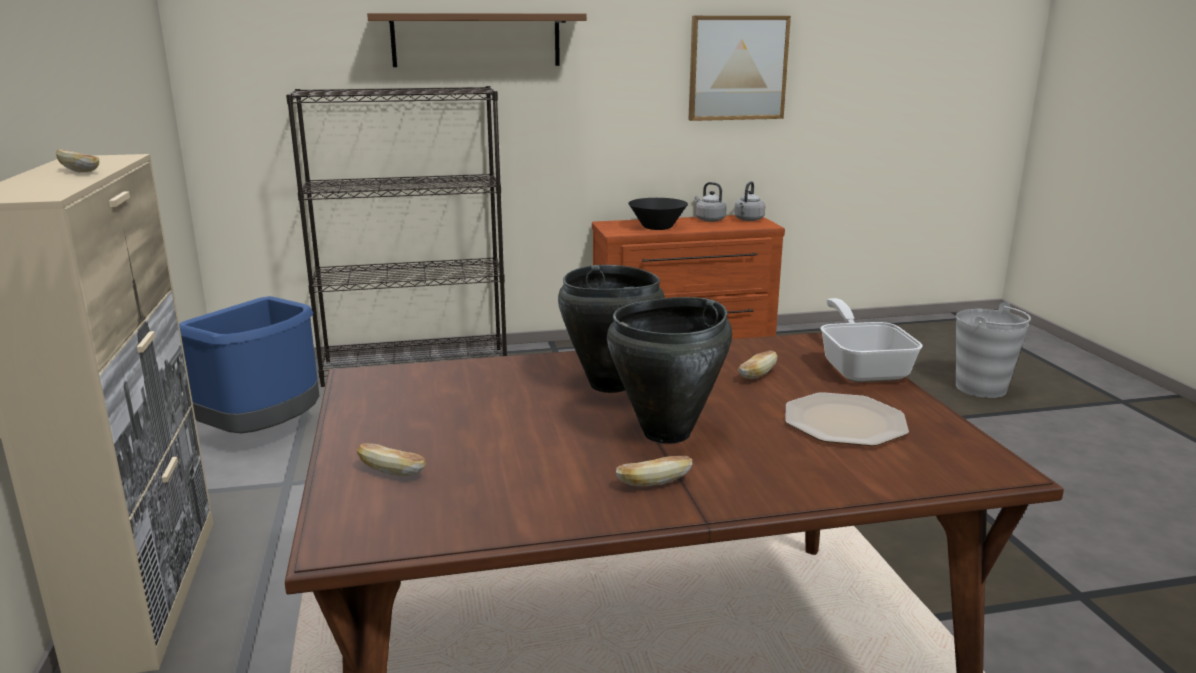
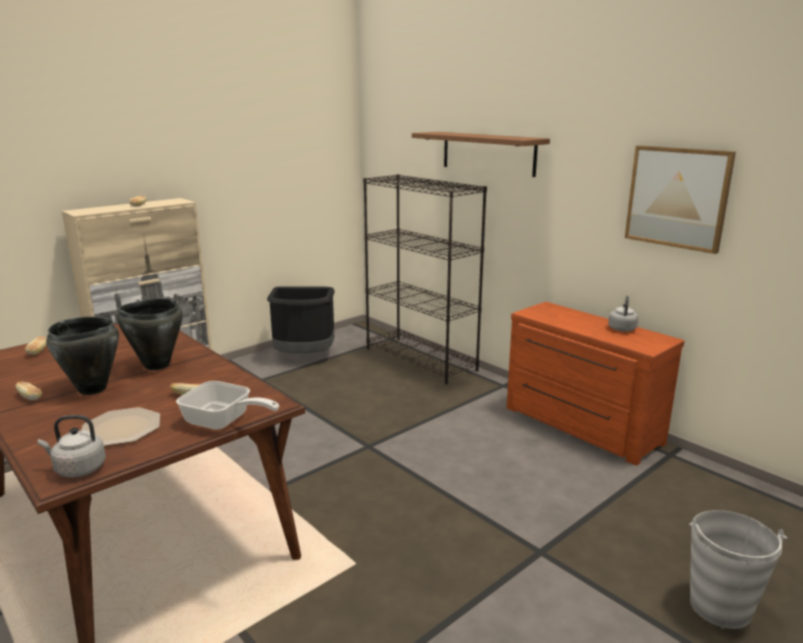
camera: 60 degrees right, 0 degrees up
(266, 433) = (304, 357): blue trash can -> black trash can
(657, 227) = (563, 319): black bowl -> none
(748, 220) = (651, 340): grey kettle -> grey kettle (77, 469)
(862, 367) = (223, 421): frying pan -> frying pan turned 60 degrees clockwise

